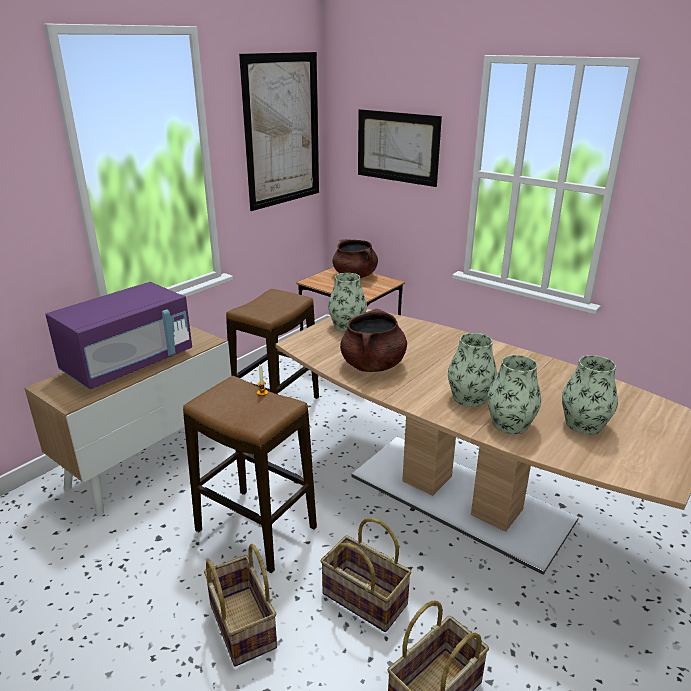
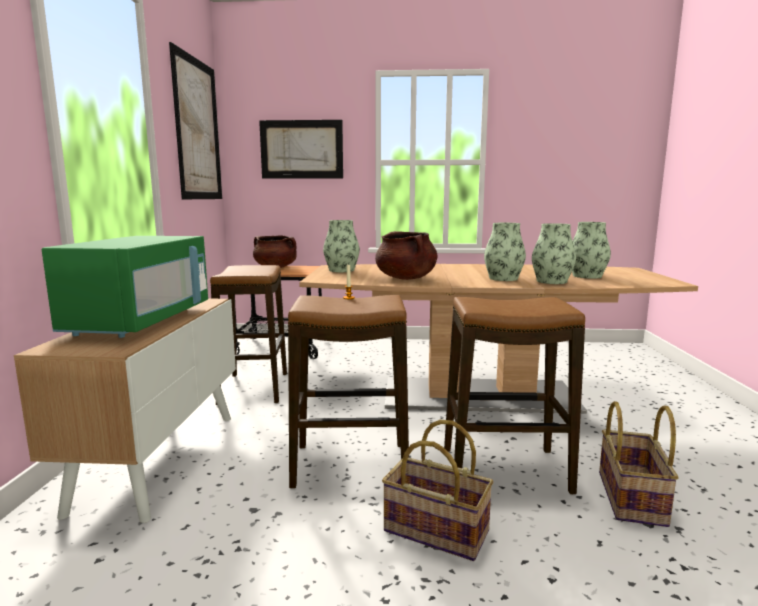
camera: 35 degrees left, 15 degrees down
(129, 363) = (142, 321): purple microwave -> green microwave
(363, 599) = (504, 471): basket -> stool

